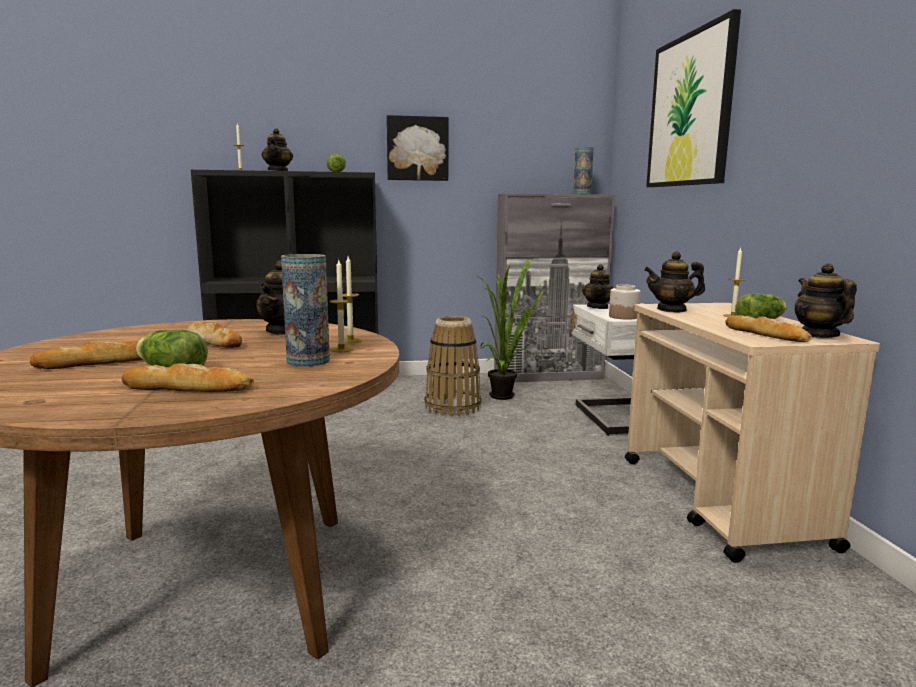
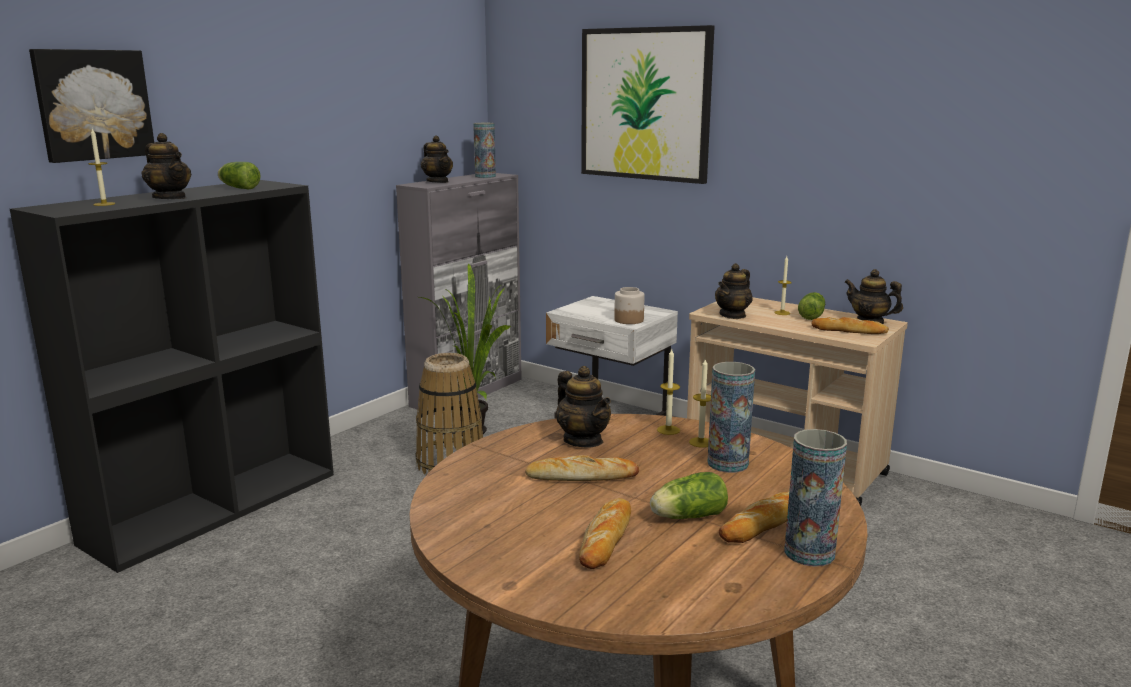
camera: 45 degrees left, 5 degrees up
(135, 408) = (809, 553): none -> vase
(417, 149) = (304, 136): picture -> picture (93, 104)
(598, 307) = (578, 311): teapot -> teapot (437, 182)

